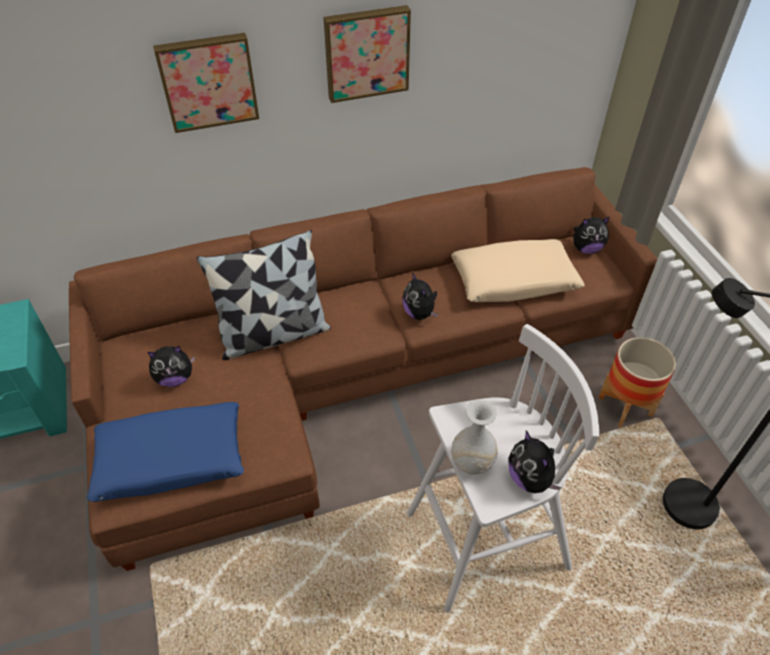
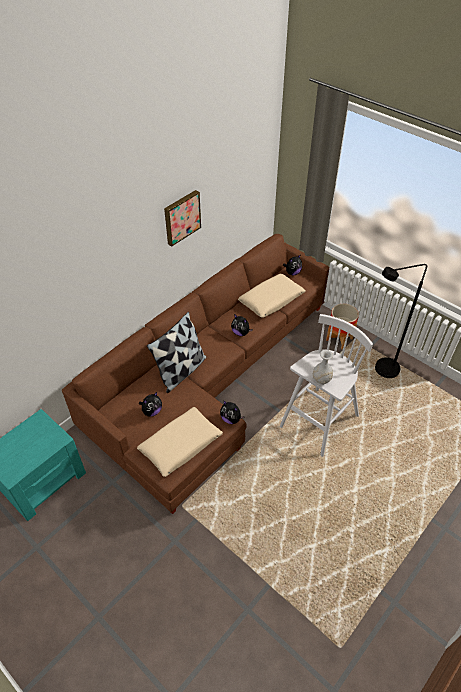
camera: 30 degrees left, 0 degrees up
(171, 459) = (181, 445): blue pillow -> beige pillow
(208, 81) = (119, 257): picture -> none
(530, 479) = (345, 376): plush toy -> plush toy (231, 419)

